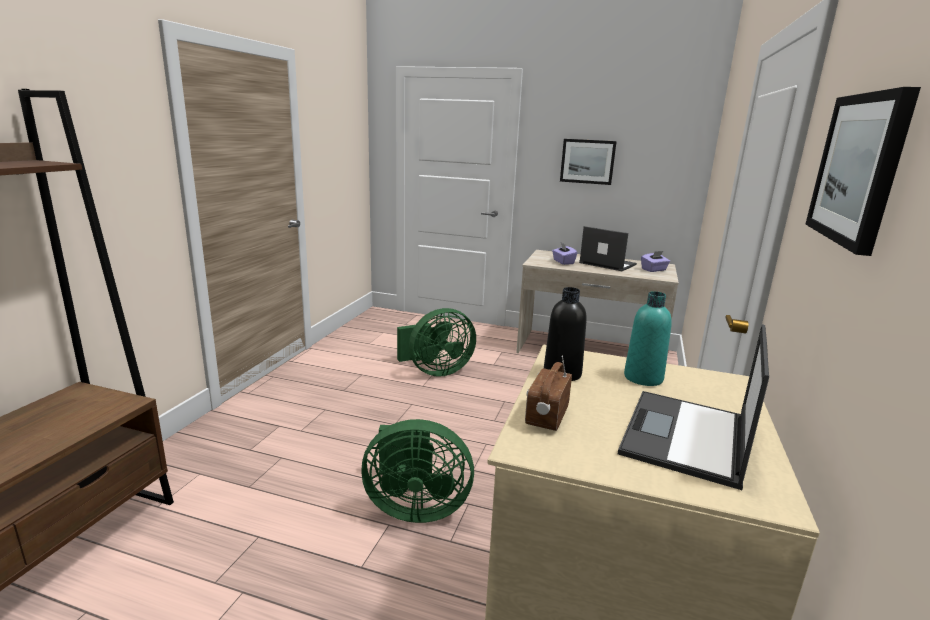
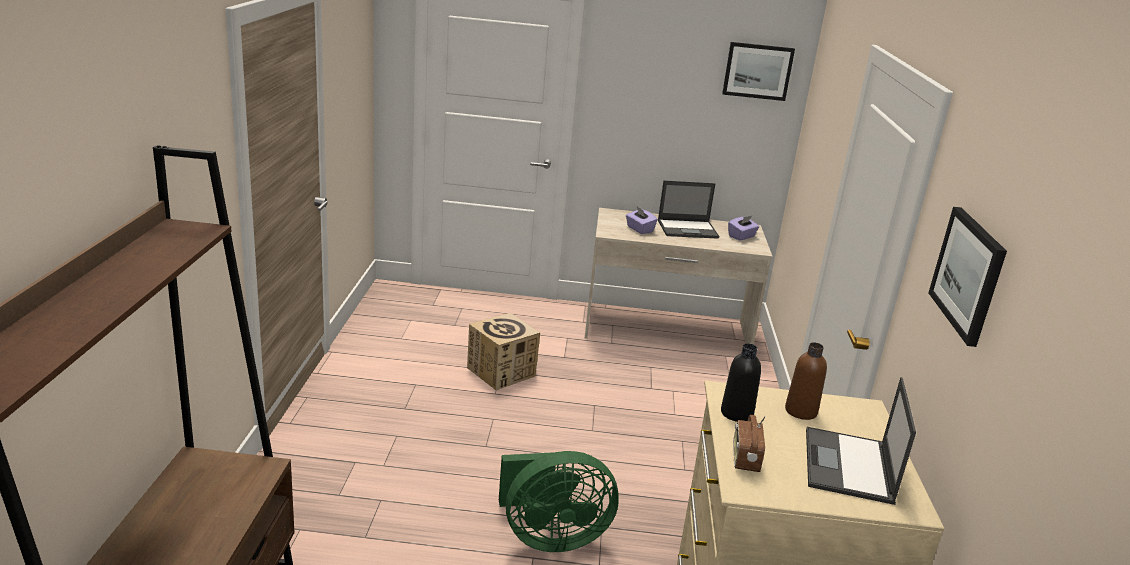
camera: 15 degrees left, 5 degrees up
(436, 371) = (501, 372): green fan -> cardboard box
(587, 161) = (663, 105): picture -> picture (757, 71)
(607, 263) = (688, 229): laptop -> laptop turned 150 degrees clockwise
(643, 378) = (801, 411): turquoise bottle -> brown bottle

